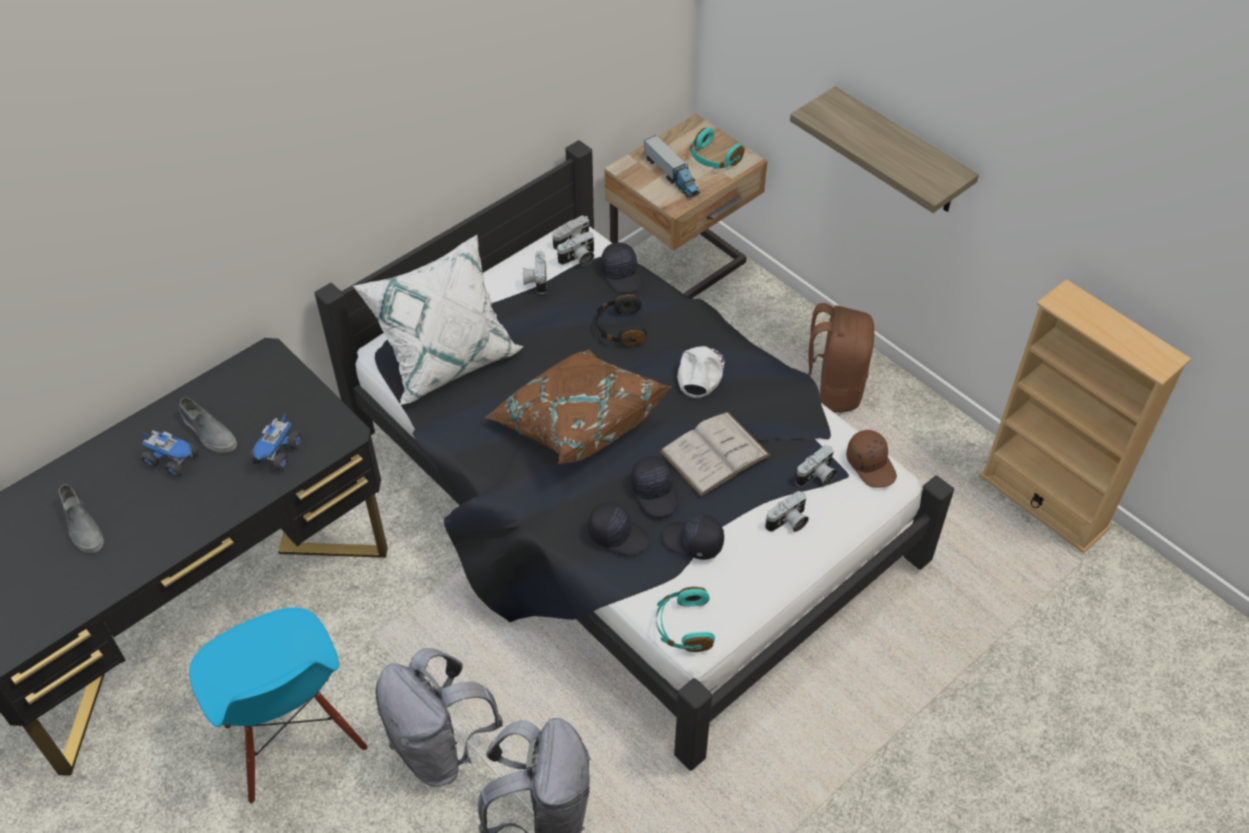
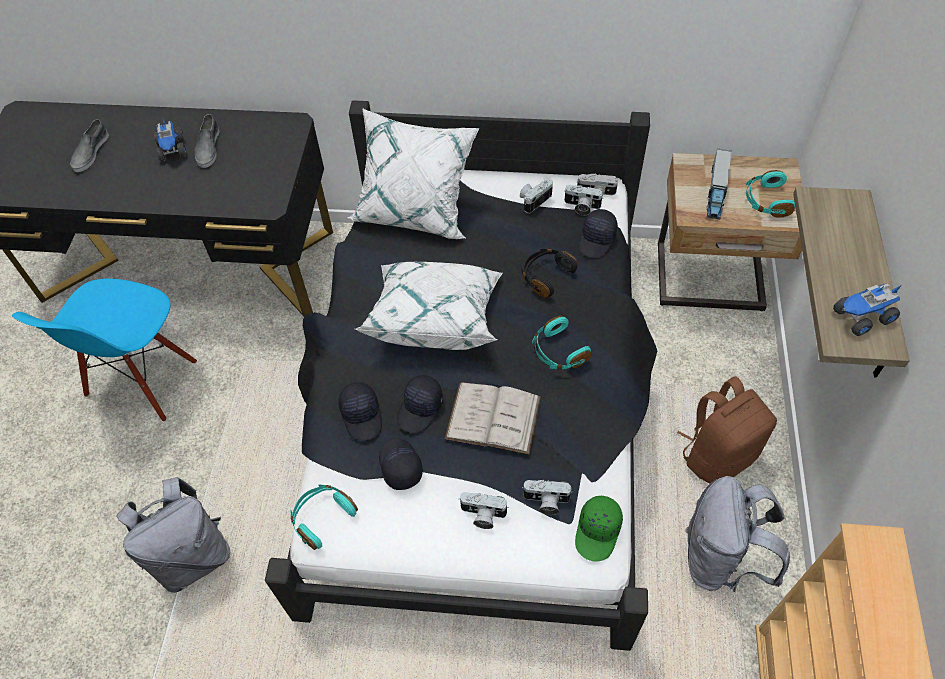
camera: 50 degrees right, 5 degrees up
(277, 454) = (222, 188): toy truck -> toy truck (862, 317)
(440, 747) = (196, 458): grey backpack -> grey backpack (720, 559)
(576, 423) = (436, 317): brown pillow -> white pillow
(700, 373) = (558, 352): white cap -> turquoise headphones
(871, 465) = (598, 532): brown cap -> green cap

